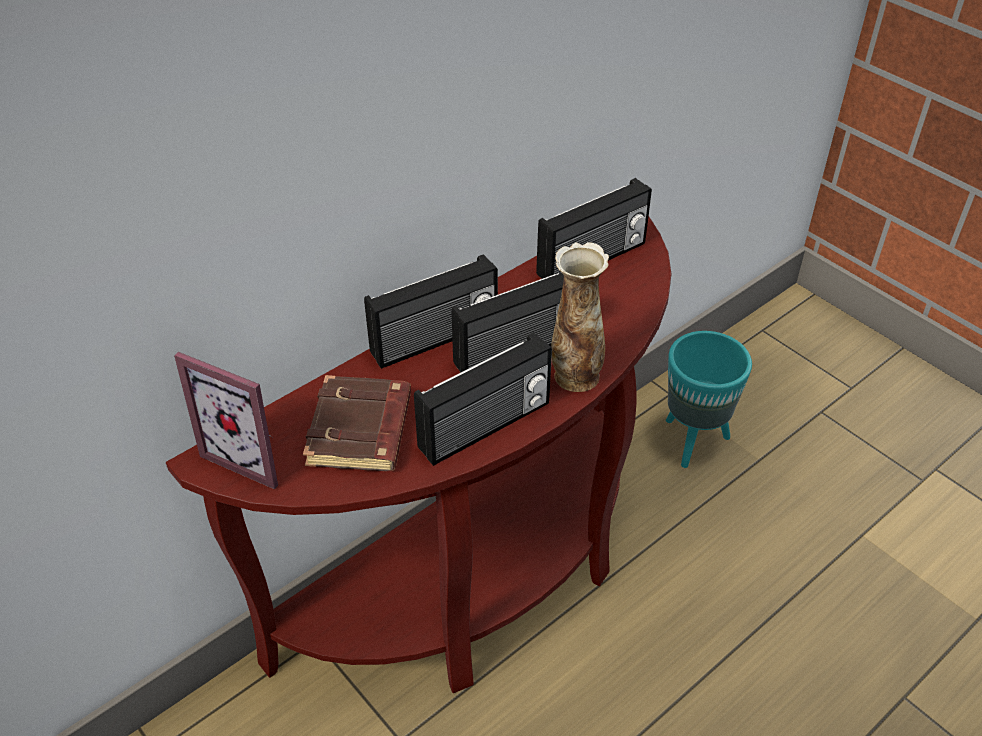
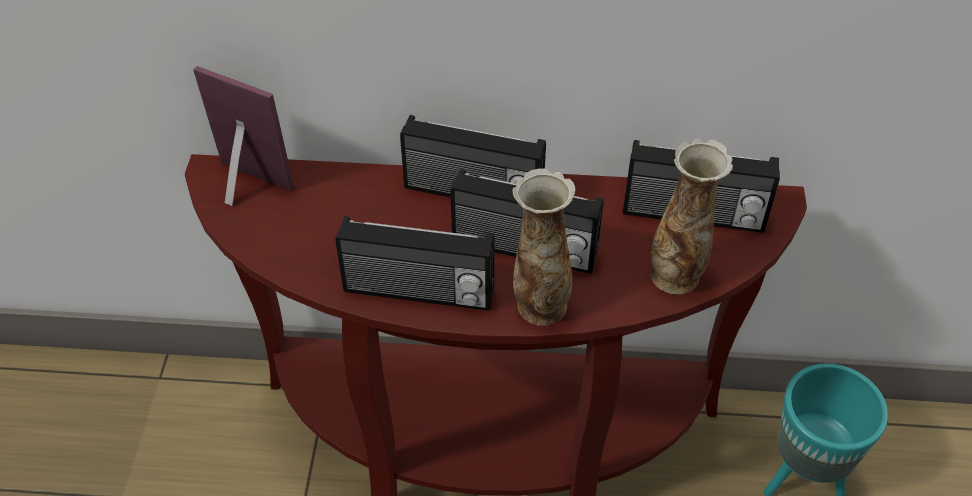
camera: 45 degrees right, 5 degrees up
(253, 454) = (244, 189): picture frame -> picture frame turned 135 degrees clockwise
(361, 431) = (330, 227): brown book -> none
(629, 301) = (676, 275): none -> vase

